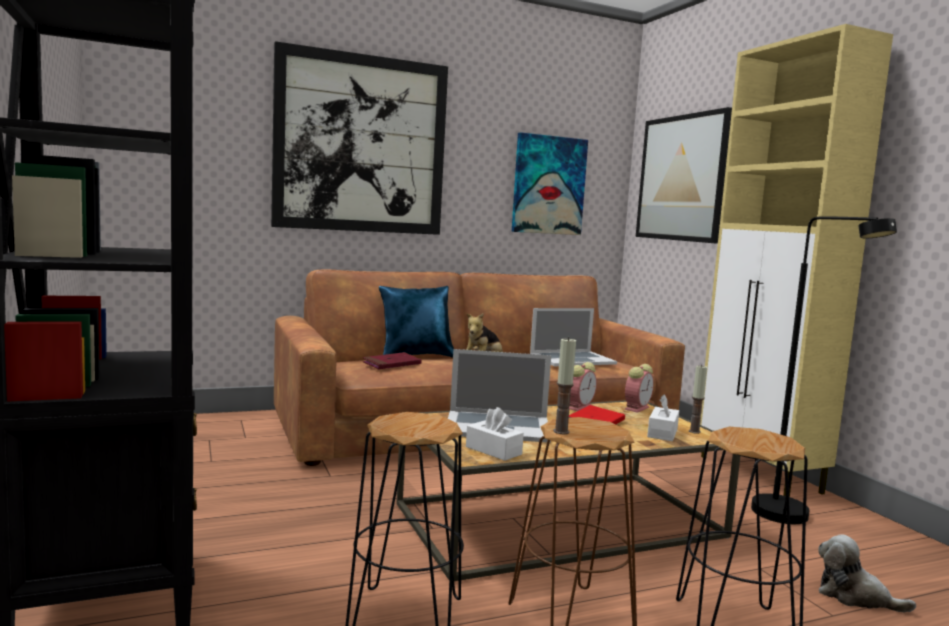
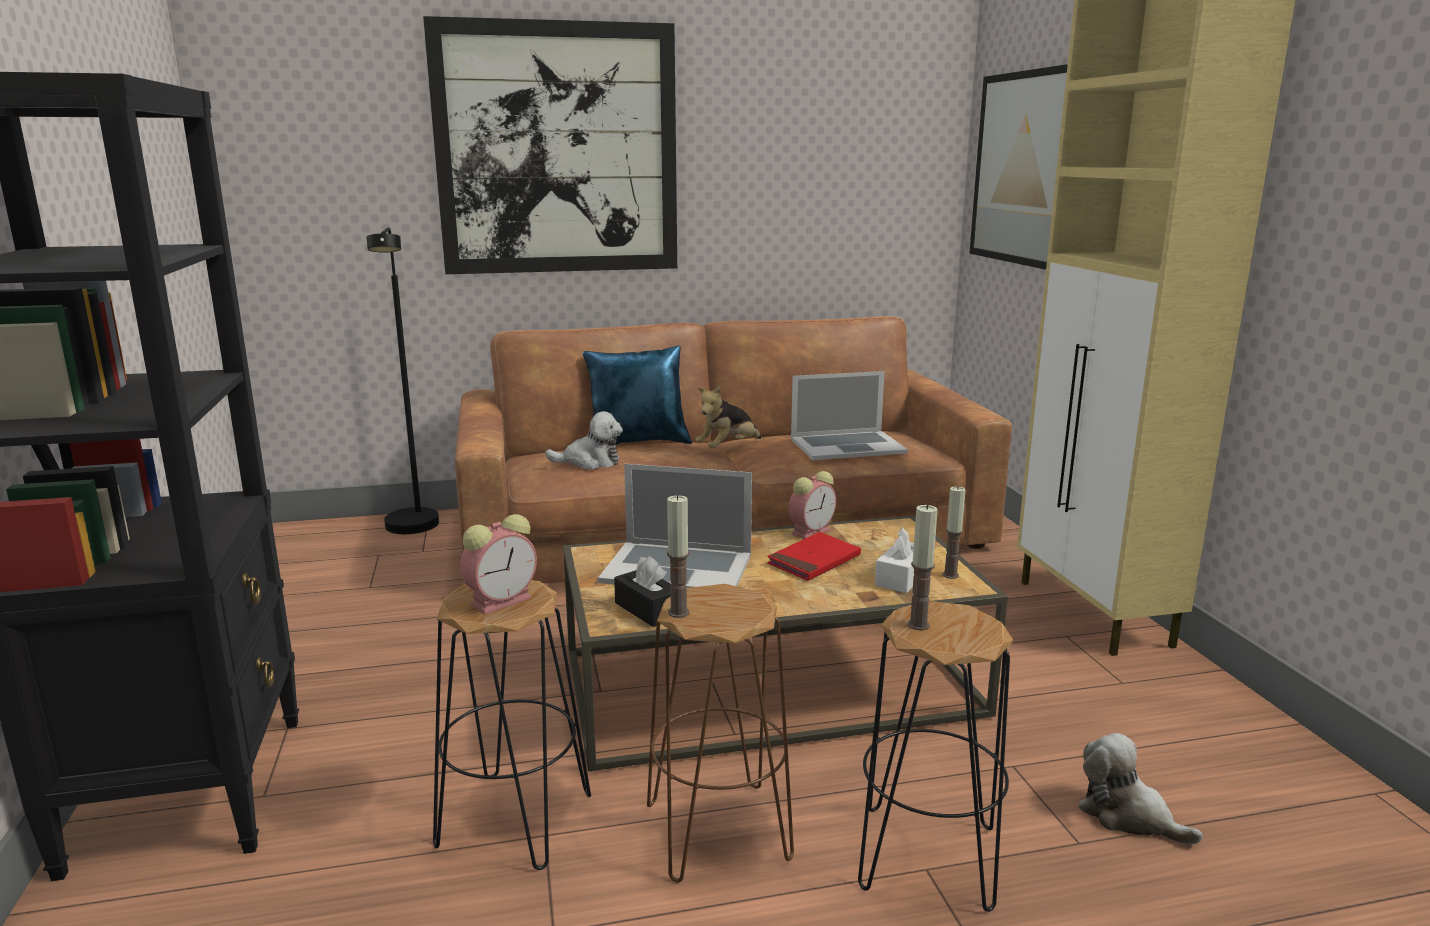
camera: 10 degrees right, 10 degrees up
(392, 364) = (590, 462): red book -> plush toy
(493, 450) = (648, 610): white tissue box -> black tissue box
(548, 185) = (838, 184): picture -> none
(637, 408) = (894, 532): alarm clock -> alarm clock (503, 600)
(737, 438) = (918, 625): none -> candle
(793, 519) = (1105, 688): black floor lamp -> black floor lamp (413, 530)

